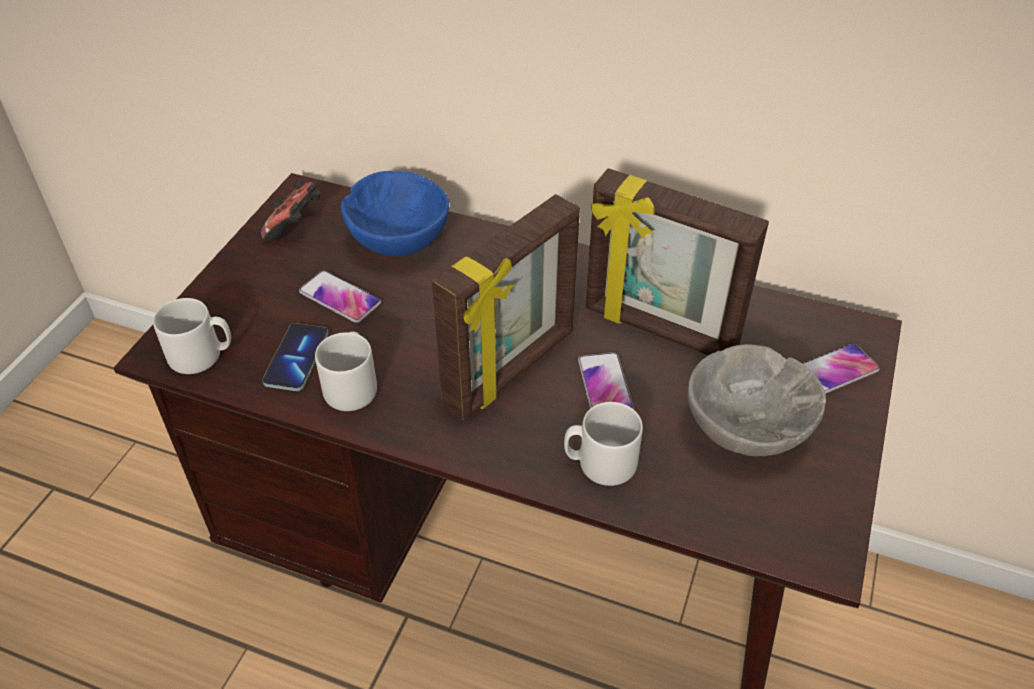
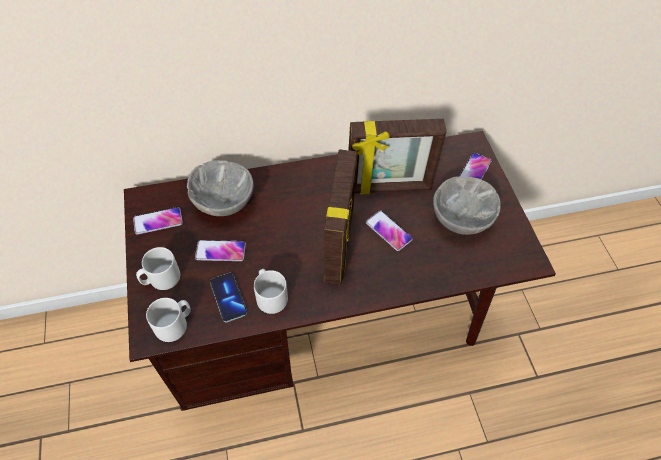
camera: 35 degrees left, 10 degrees up
(296, 226) = (158, 221): game controller -> phone
(397, 241) = (222, 202): blue bowl -> grey bowl
(600, 463) = (415, 270): grey mug -> grey mug (161, 279)

